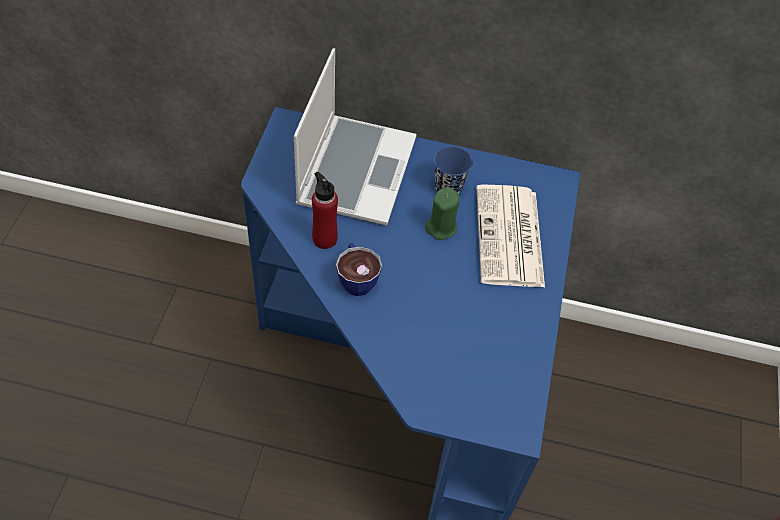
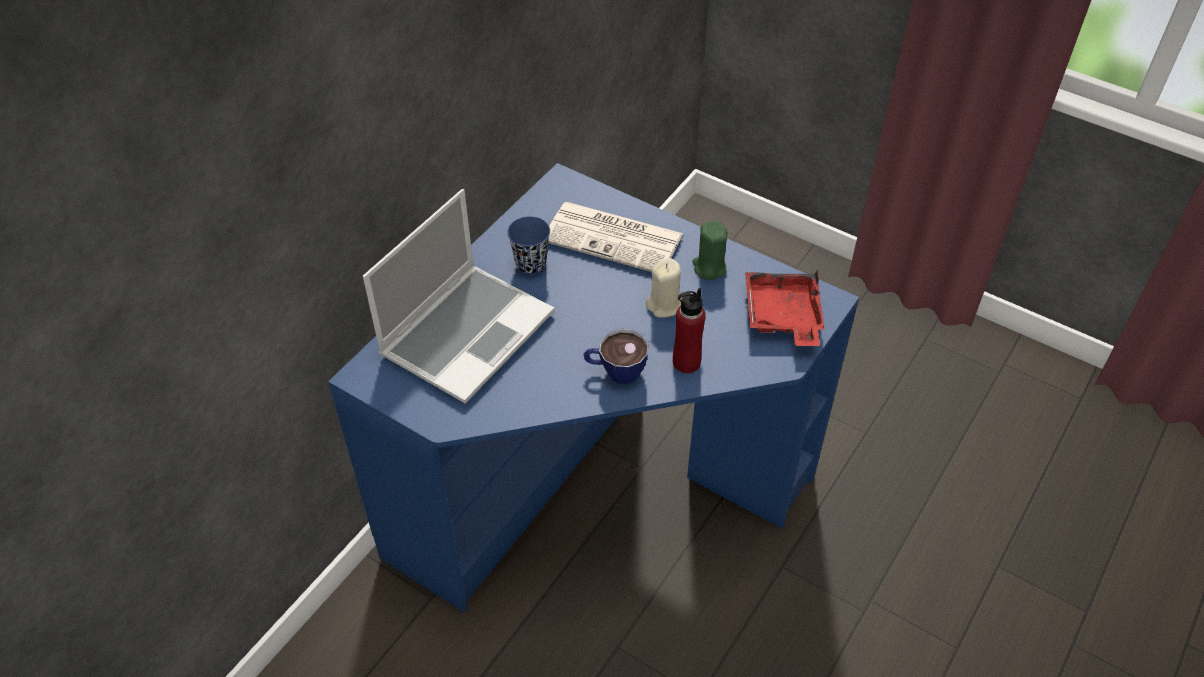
camera: 65 degrees left, 5 degrees down
(324, 239) = (551, 384): red bottle -> red bottle (686, 362)
(355, 170) = (467, 332): laptop -> laptop turned 90 degrees clockwise
(441, 227) = (579, 285): green candle -> green candle (709, 268)
(448, 295) = (664, 305): none -> beige candle
(478, 393) = (783, 317): none -> red tray

